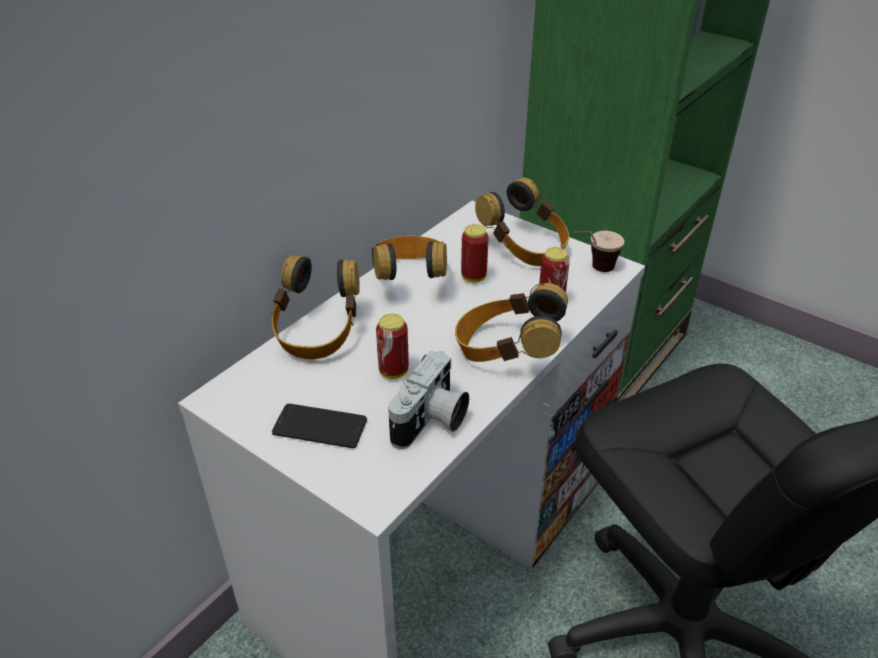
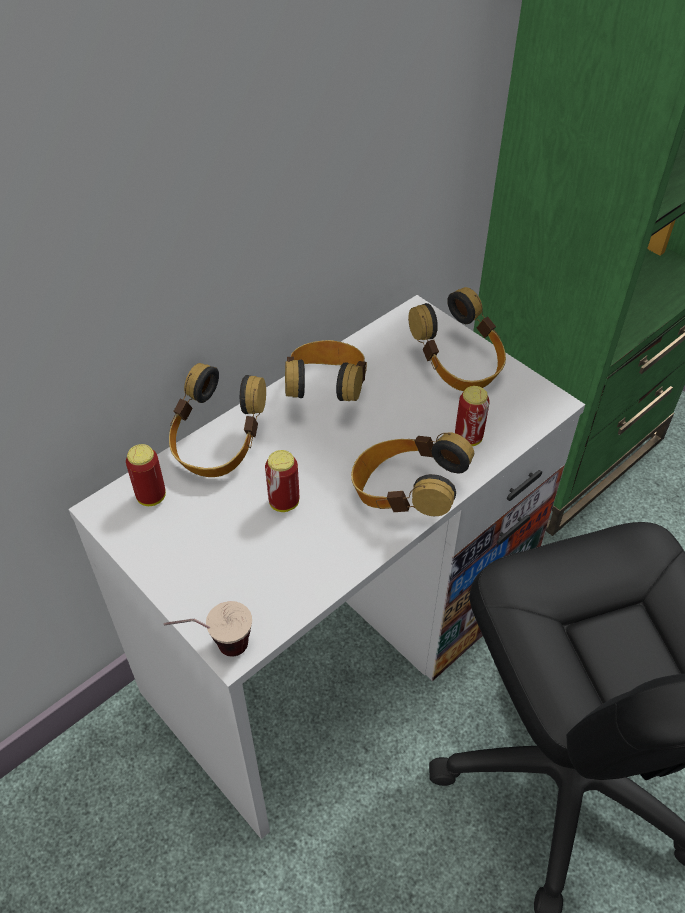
camera: 10 degrees right, 10 degrees up
(319, 427) = (198, 557): phone -> none
(431, 421) = (308, 567): camera -> none
(473, 277) = (393, 396): can -> can (151, 496)
(592, 270) = (524, 404): cup -> cup (215, 649)

